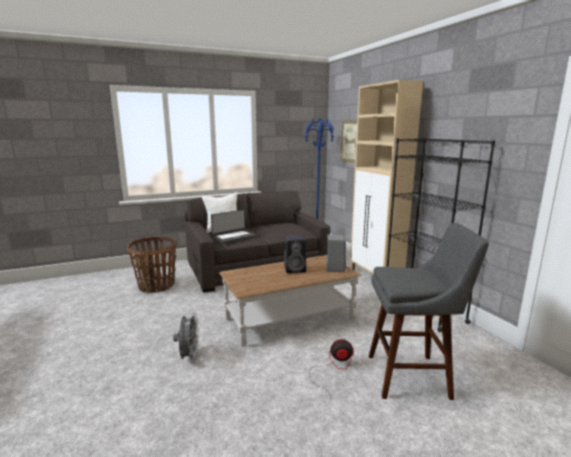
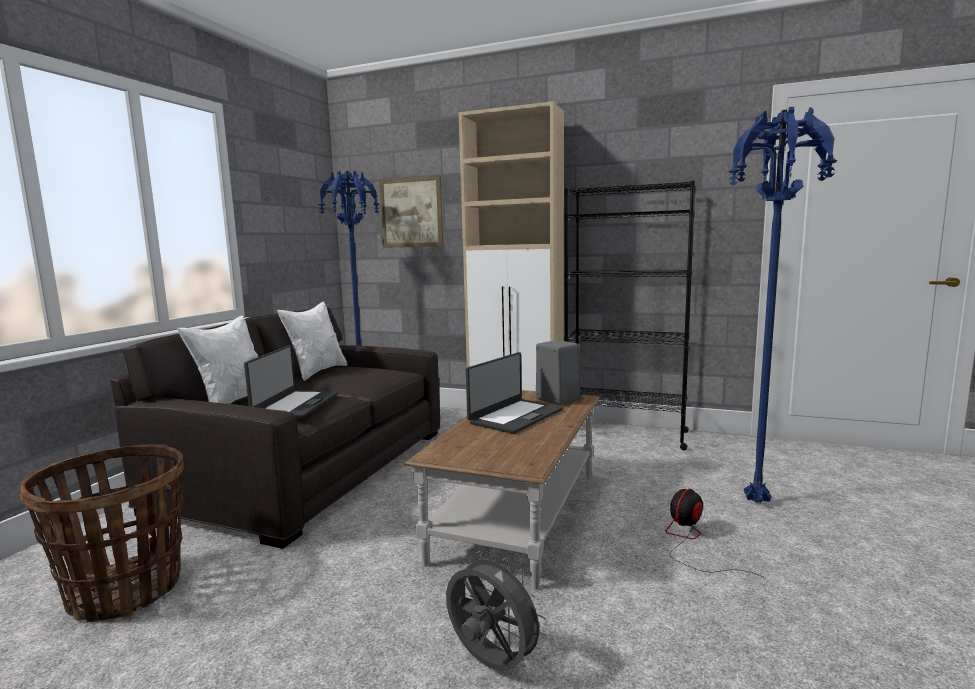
camera: 45 degrees left, 5 degrees down
(275, 223) = (317, 372): none -> white pillow
(295, 269) = (515, 416): black speaker -> laptop
(412, 376) = (757, 503): grey stool -> blue floor lamp

